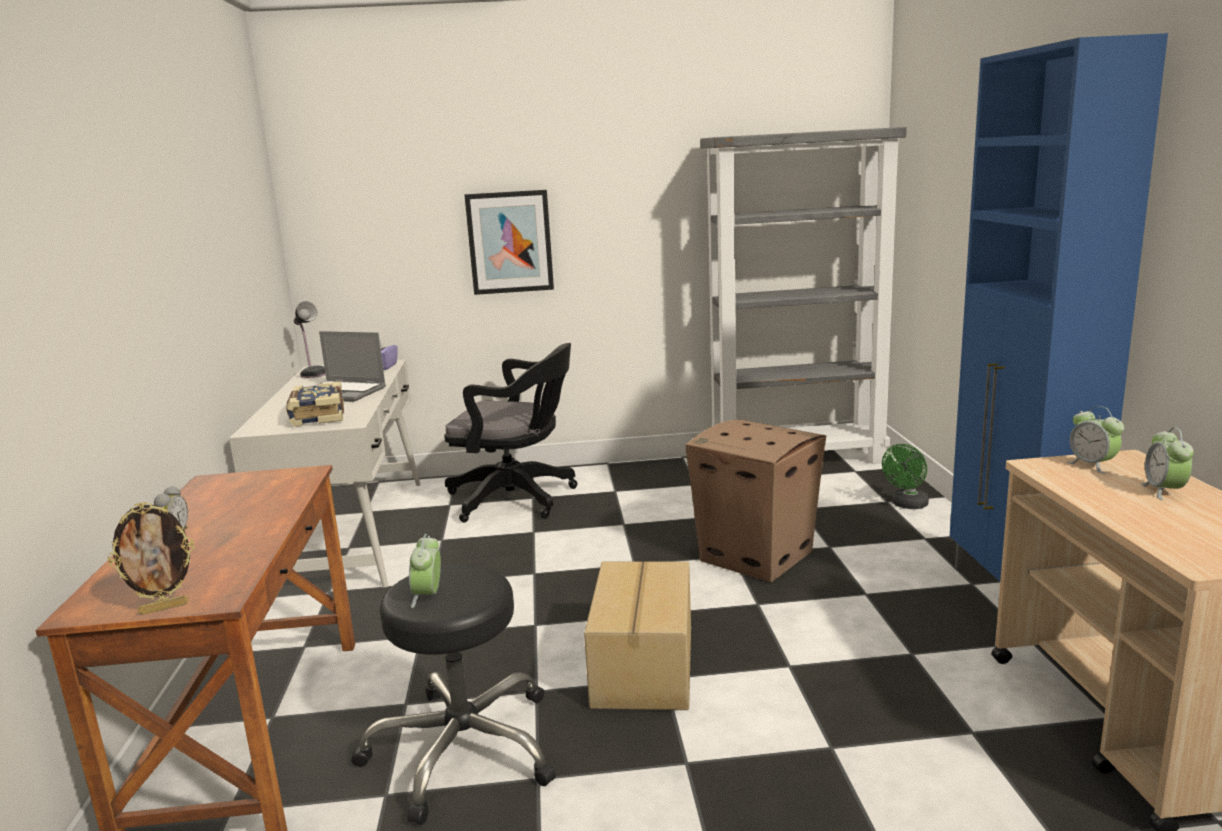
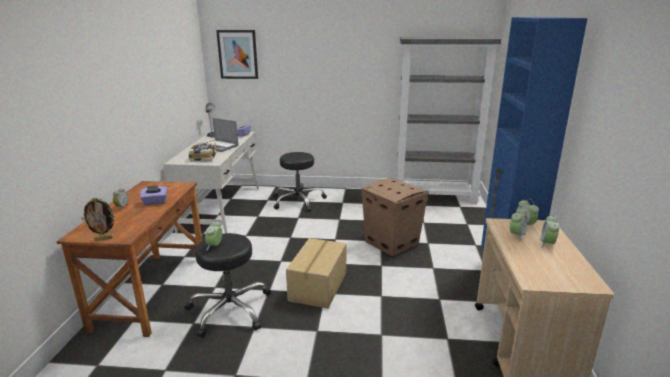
camera: 10 degrees right, 5 degrees up
(254, 515) = (155, 202): none -> purple tissue box
(510, 242) = (306, 81): picture -> picture (238, 54)
(518, 499) = (298, 201): black office chair -> black stool
(907, 505) = (476, 227): green fan -> none
(1092, 483) = (516, 235): none -> alarm clock

